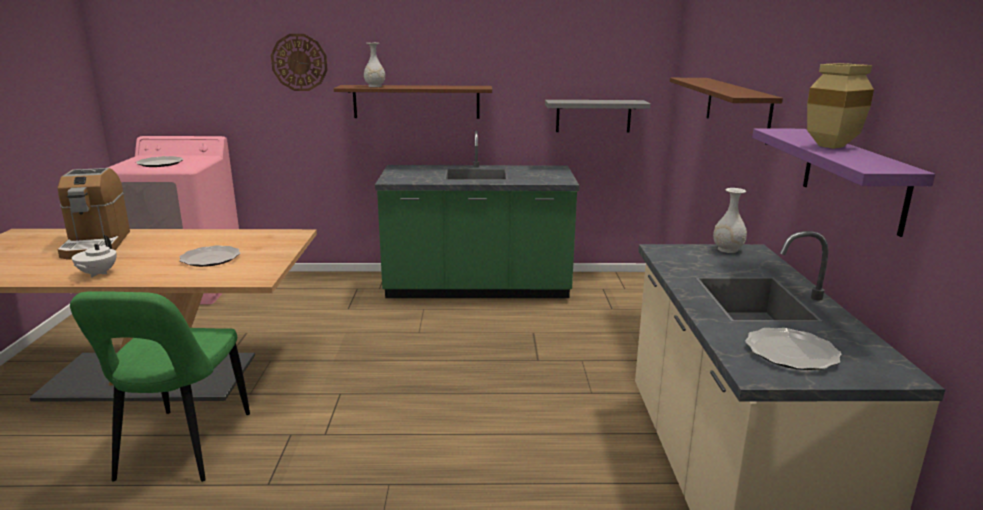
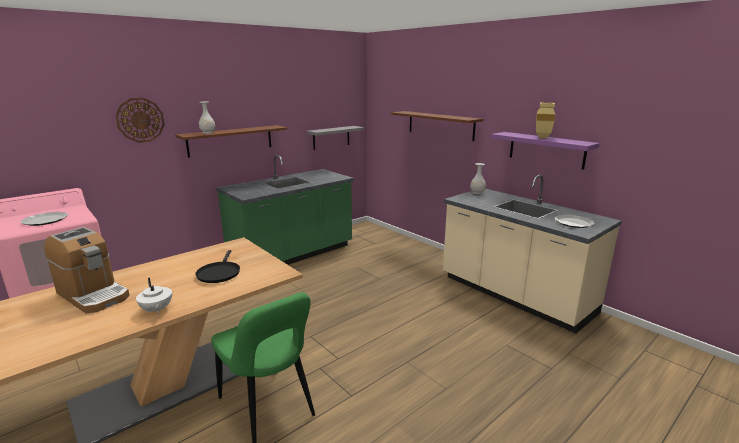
camera: 40 degrees left, 0 degrees up
(210, 258) = (219, 273): plate -> black frying pan

